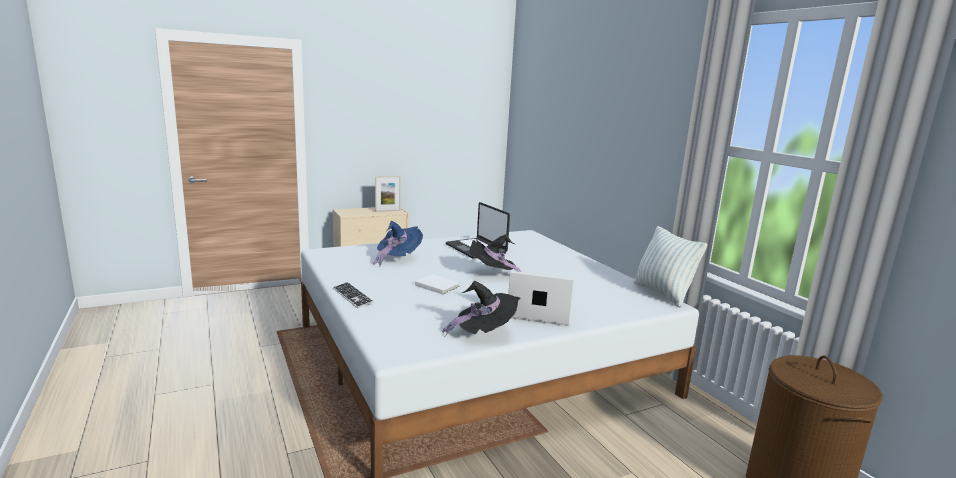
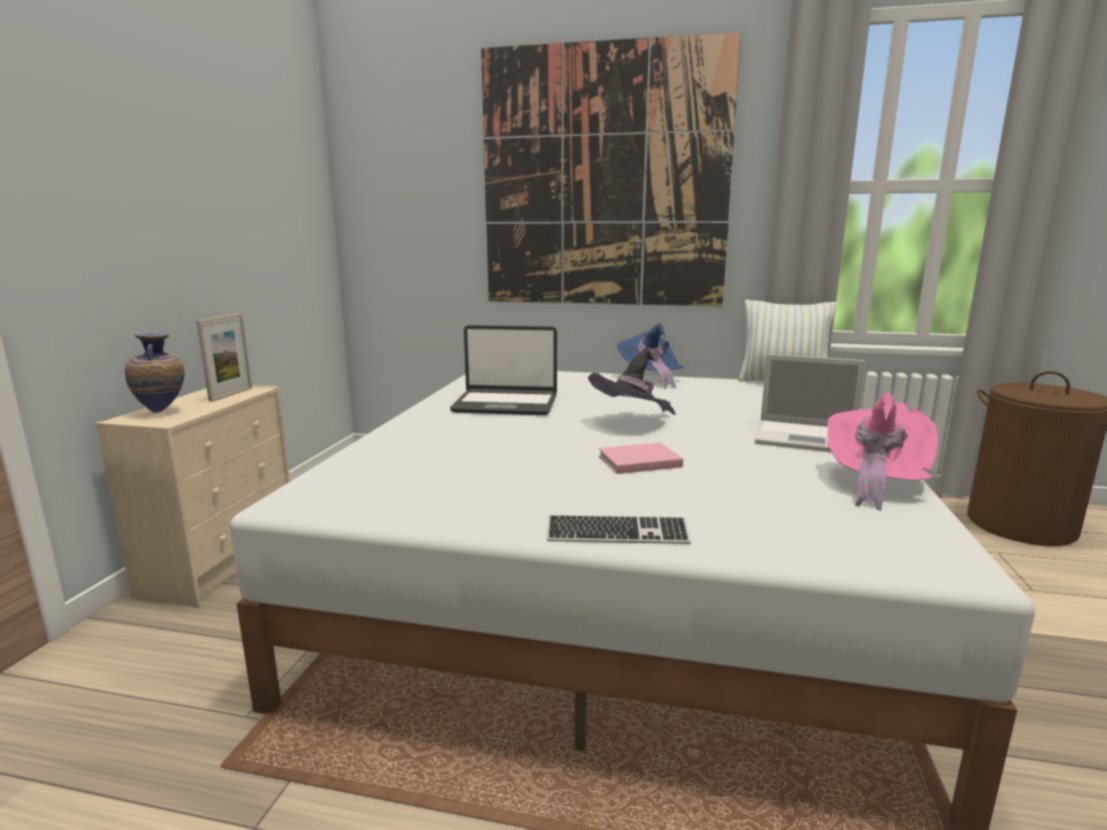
camera: 50 degrees left, 0 degrees up
(354, 211) = (162, 412): none -> vase
(397, 258) = (459, 454): blue hat -> blue hat (650, 379)
(436, 285) = (637, 461): white book -> pink book
(484, 333) = (873, 482): black hat -> pink hat
(538, 313) = (808, 438): laptop -> laptop turned 120 degrees counterclockwise
(610, 124) = (603, 179): none -> picture

